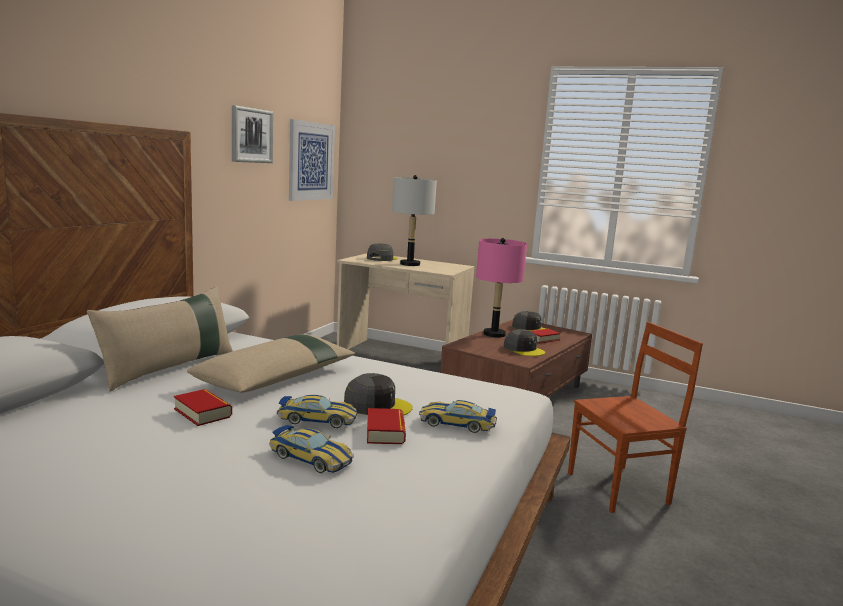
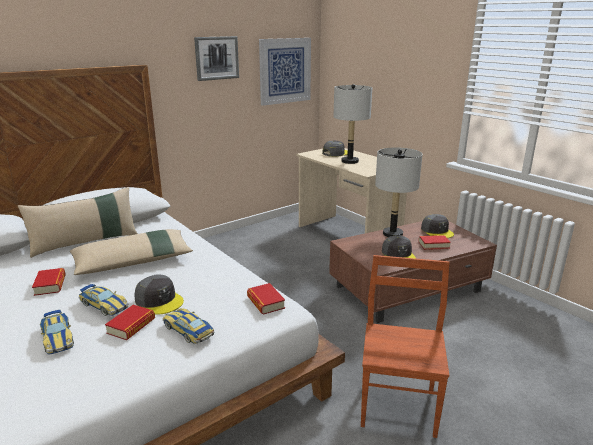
camera: 30 degrees right, 10 degrees up
(494, 334) = (392, 234): pink table lamp -> grey table lamp
(494, 390) = (265, 302): none -> book
(619, 489) = (399, 407): brown chair -> brown chair turned 90 degrees counterclockwise

